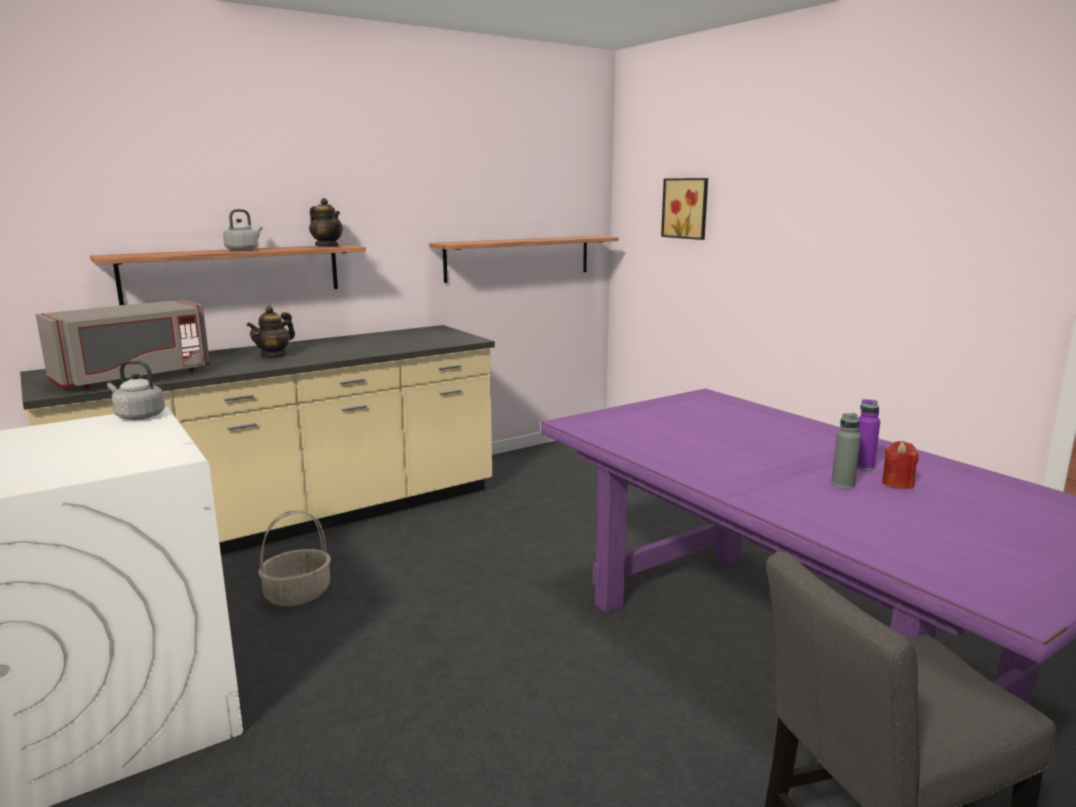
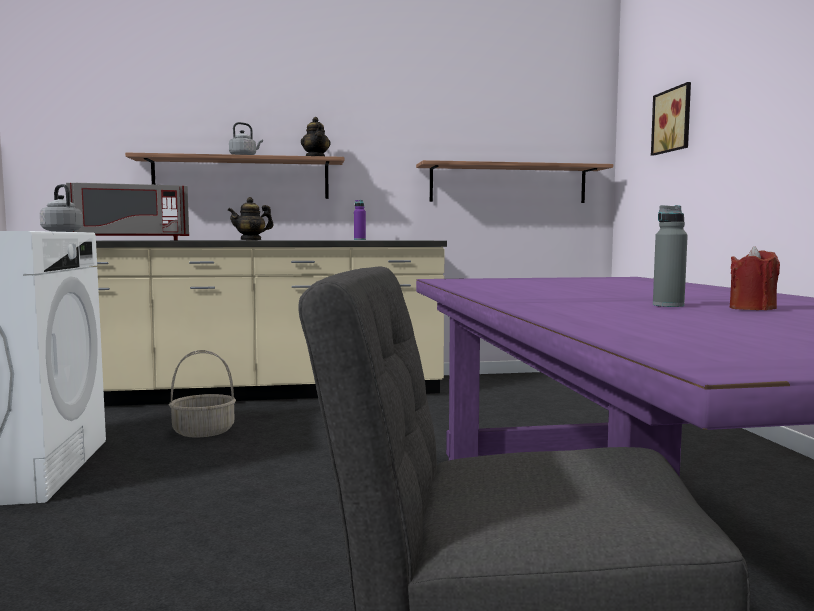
camera: 25 degrees right, 10 degrees down
(863, 467) = (727, 301): purple bottle -> purple bottle (359, 240)

